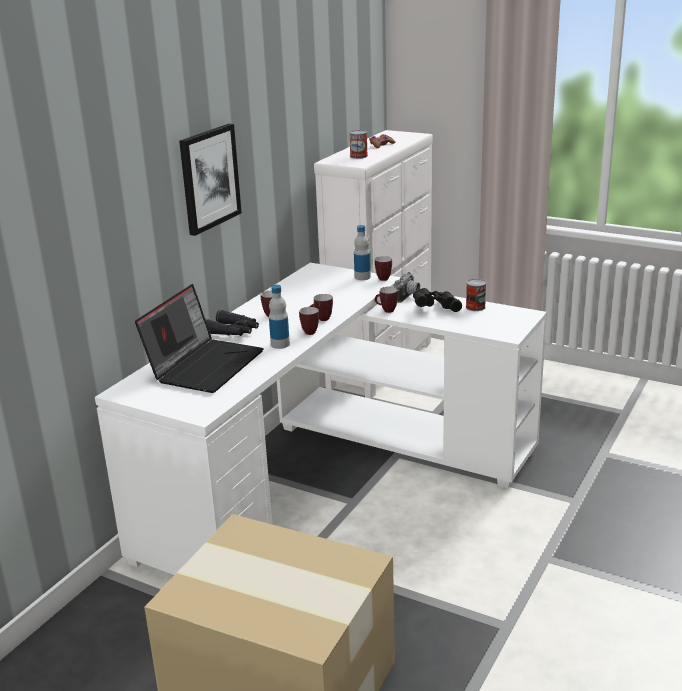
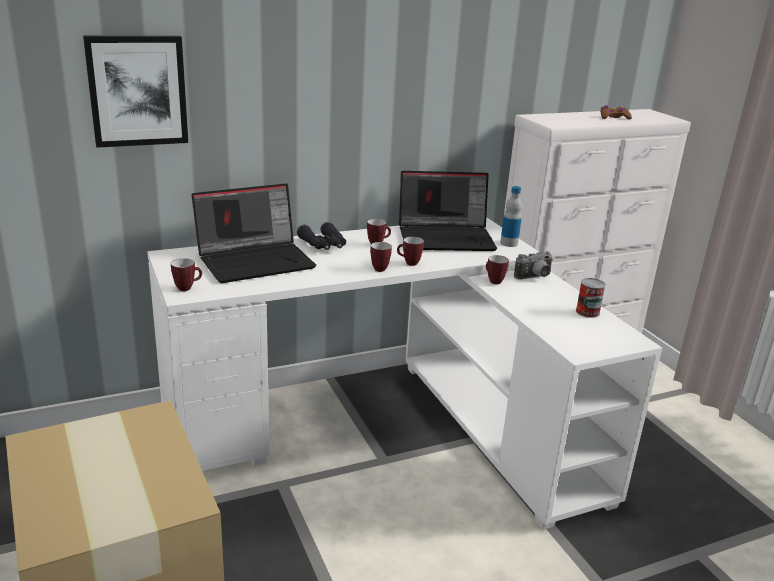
camera: 35 degrees right, 0 degrees up
(209, 178) = (349, 89): picture -> picture (137, 91)
(280, 344) = (339, 269): bottle -> none
(312, 289) = (447, 237): none -> laptop
(358, 156) = (569, 120): can -> none
(384, 278) = (527, 251): mug -> mug (187, 288)
(436, 308) = (544, 297): black binoculars -> none

